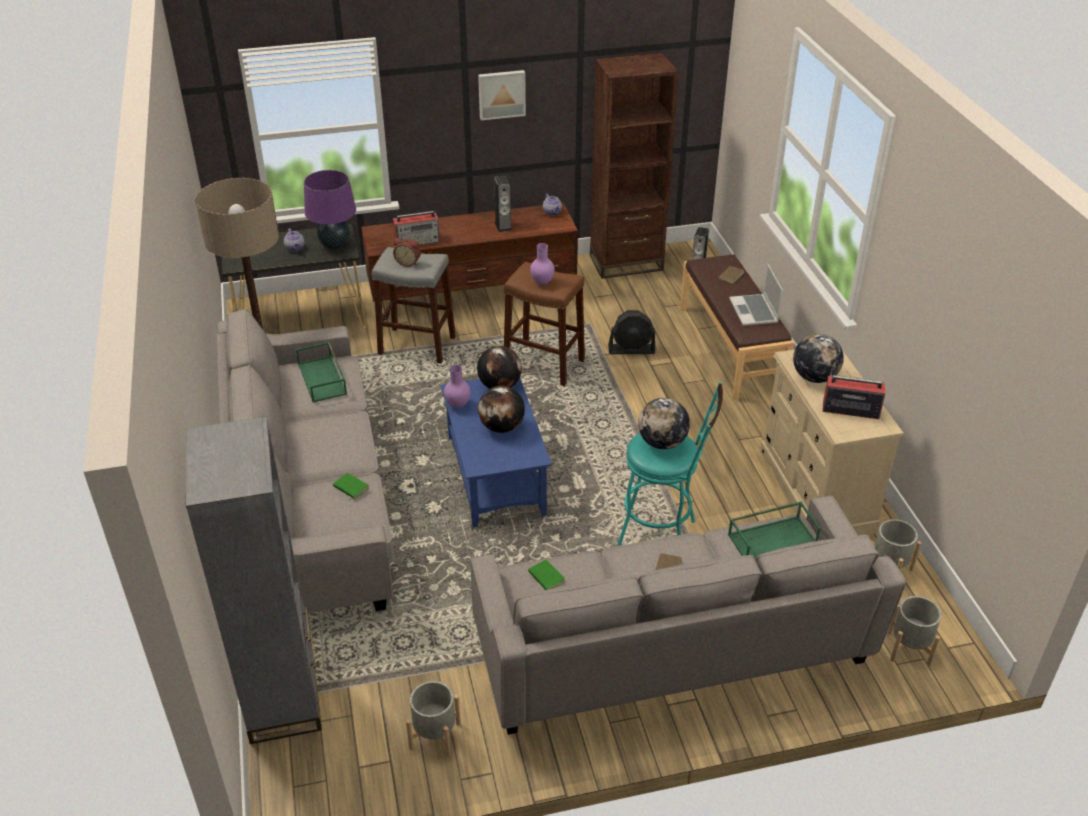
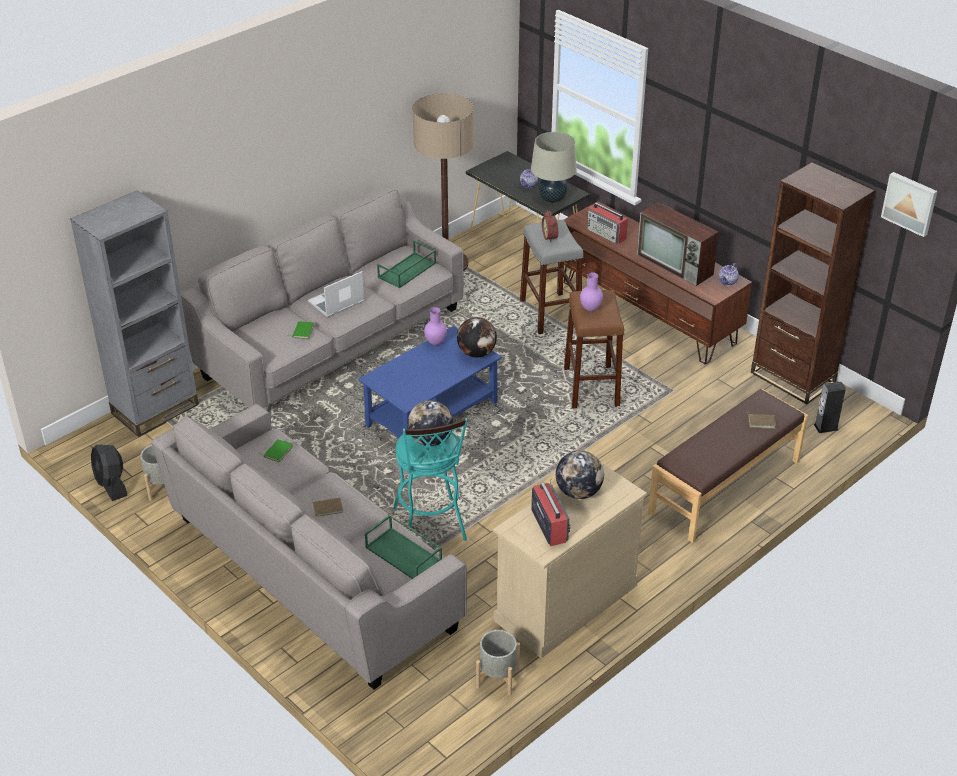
camera: 60 degrees right, 0 degrees up
(335, 244) = (552, 198): purple table lamp -> beige table lamp
(501, 94) = (732, 151): picture -> picture (910, 203)
(502, 427) = (427, 373): globe -> none
(503, 226) = (676, 265): speaker -> television
(631, 349) = (661, 428): black fan -> black fan (111, 485)
(754, 311) = (716, 454): laptop -> laptop (336, 303)
(909, 648) = (409, 715): grey planter -> none

